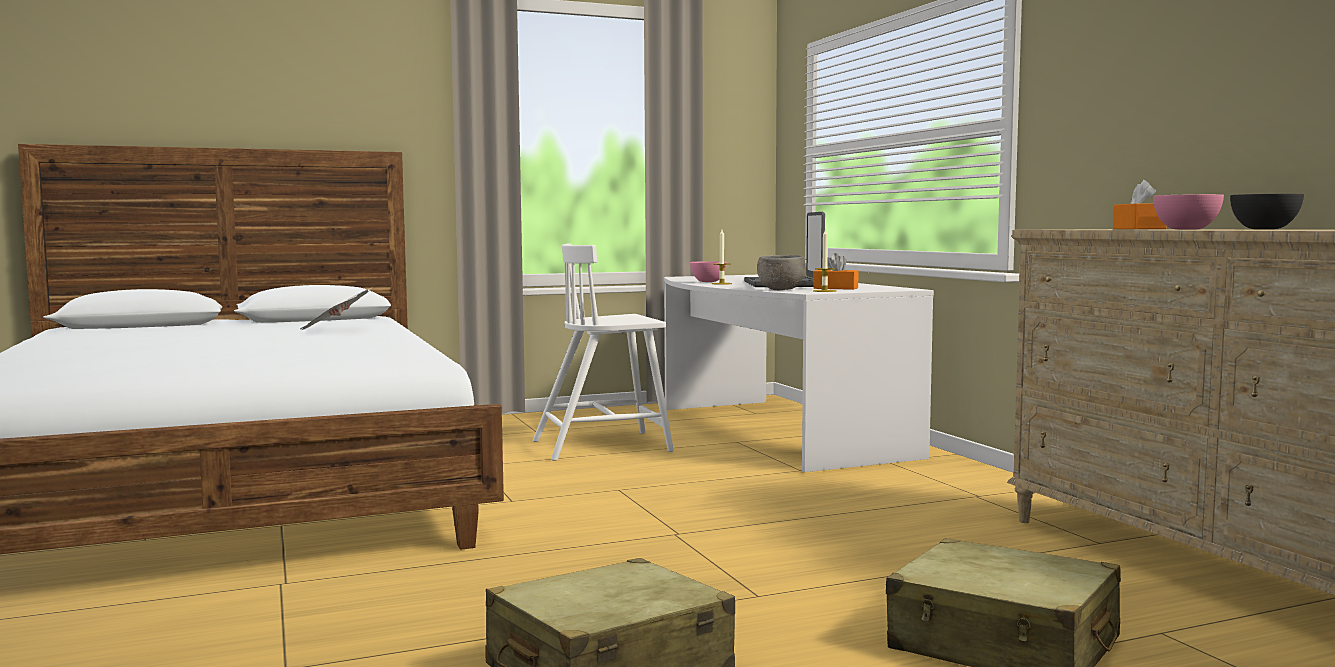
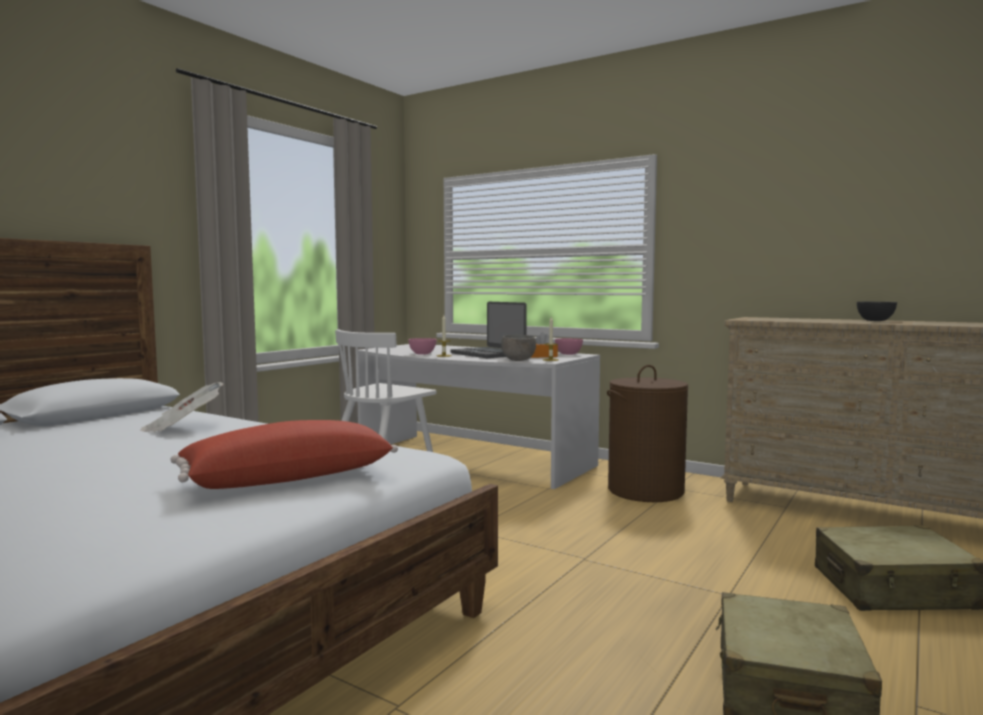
camera: 35 degrees left, 0 degrees up
(272, 361) = (287, 478): none -> red pillow
(925, 492) = (645, 490): none -> brown laundry basket
(1139, 229) = (793, 319): orange tissue box -> none
(1186, 229) = (848, 321): pink bowl -> pink bowl (568, 354)

